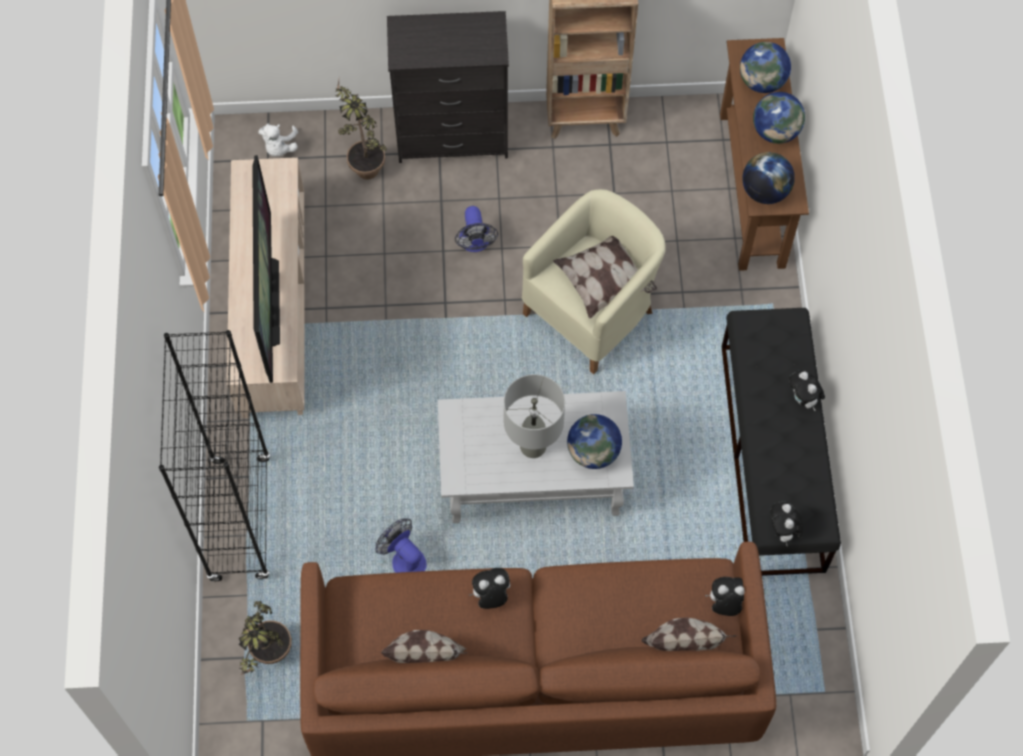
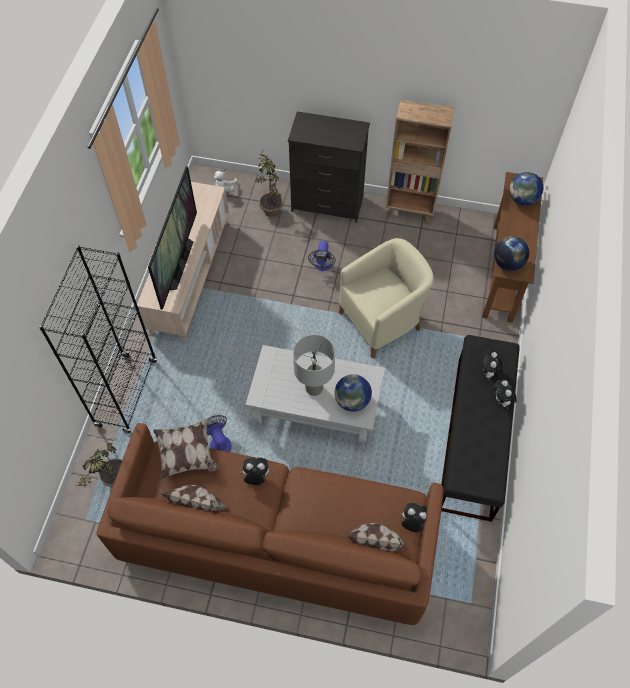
camera: 15 degrees right, 5 degrees down
(604, 283) = (389, 299): pillow -> pillow (187, 454)
(775, 131) = (523, 230): globe -> none
(783, 531) = (466, 484): plush toy -> plush toy (489, 373)

